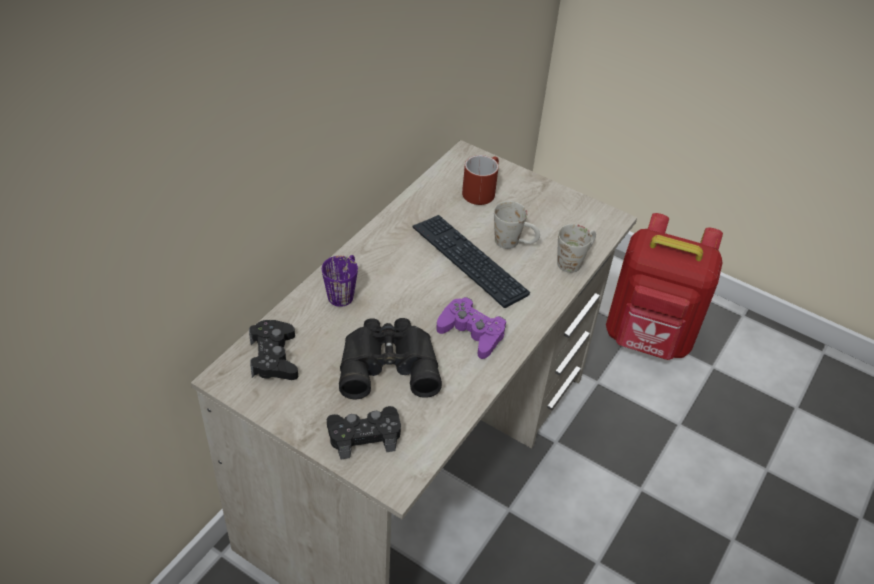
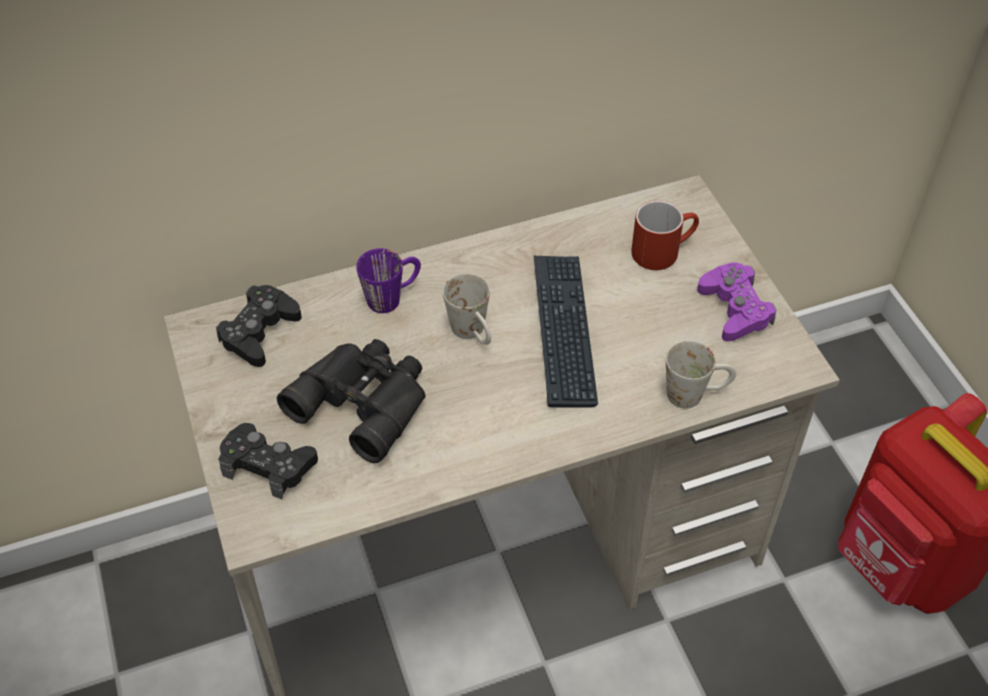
camera: 40 degrees right, 5 degrees up
(471, 333) = (486, 416): purple game controller -> purple game controller (735, 309)
(514, 243) = (640, 335): white mug -> white mug (473, 334)

